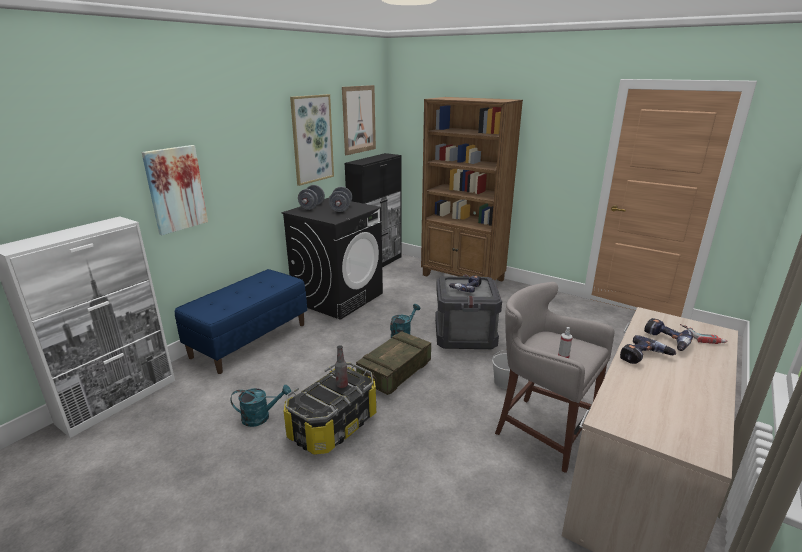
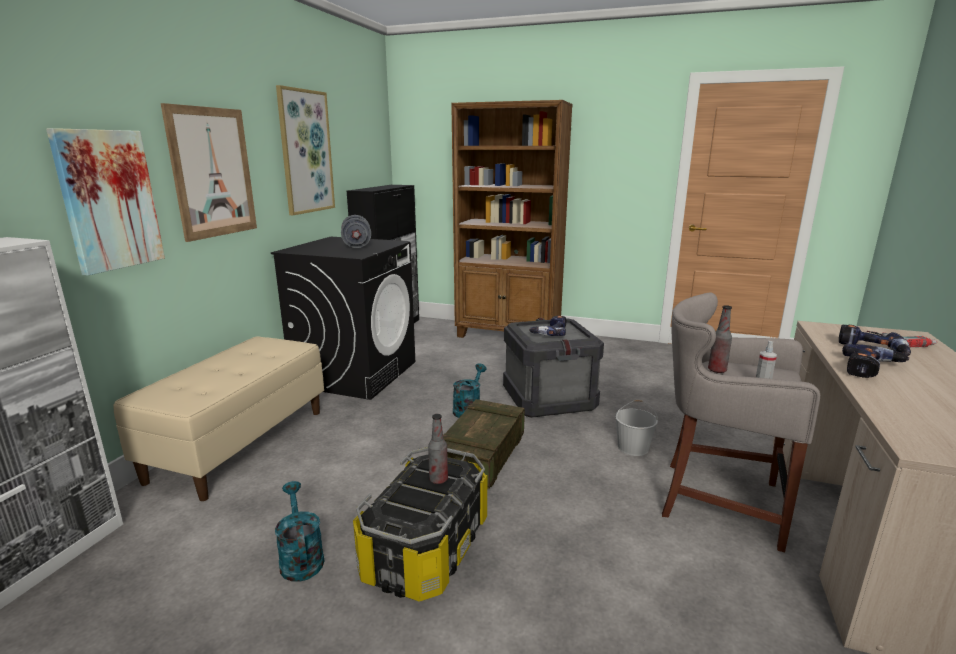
camera: 15 degrees left, 5 degrees down
(250, 340) = (240, 444): blue bench -> beige bench
(261, 417) = (300, 557): turquoise watering can -> turquoise watering can turned 90 degrees counterclockwise
(312, 207) = (313, 245): grey dumbbell -> none
(359, 119) = (360, 135): picture -> picture (213, 173)
(541, 340) = (717, 370): none -> bottle

